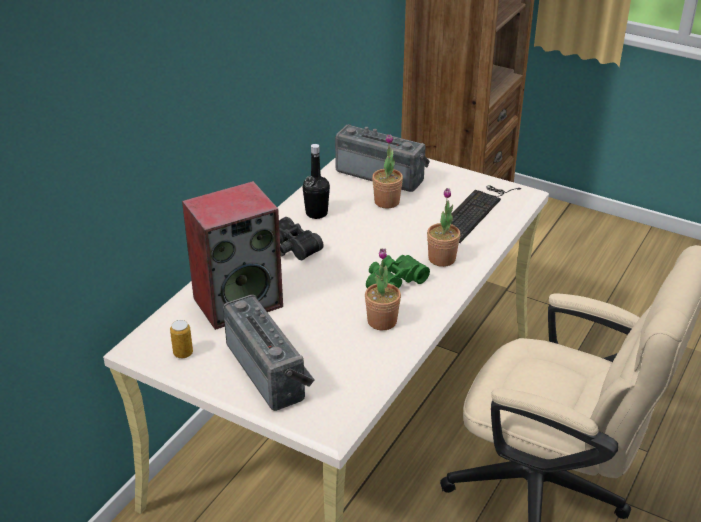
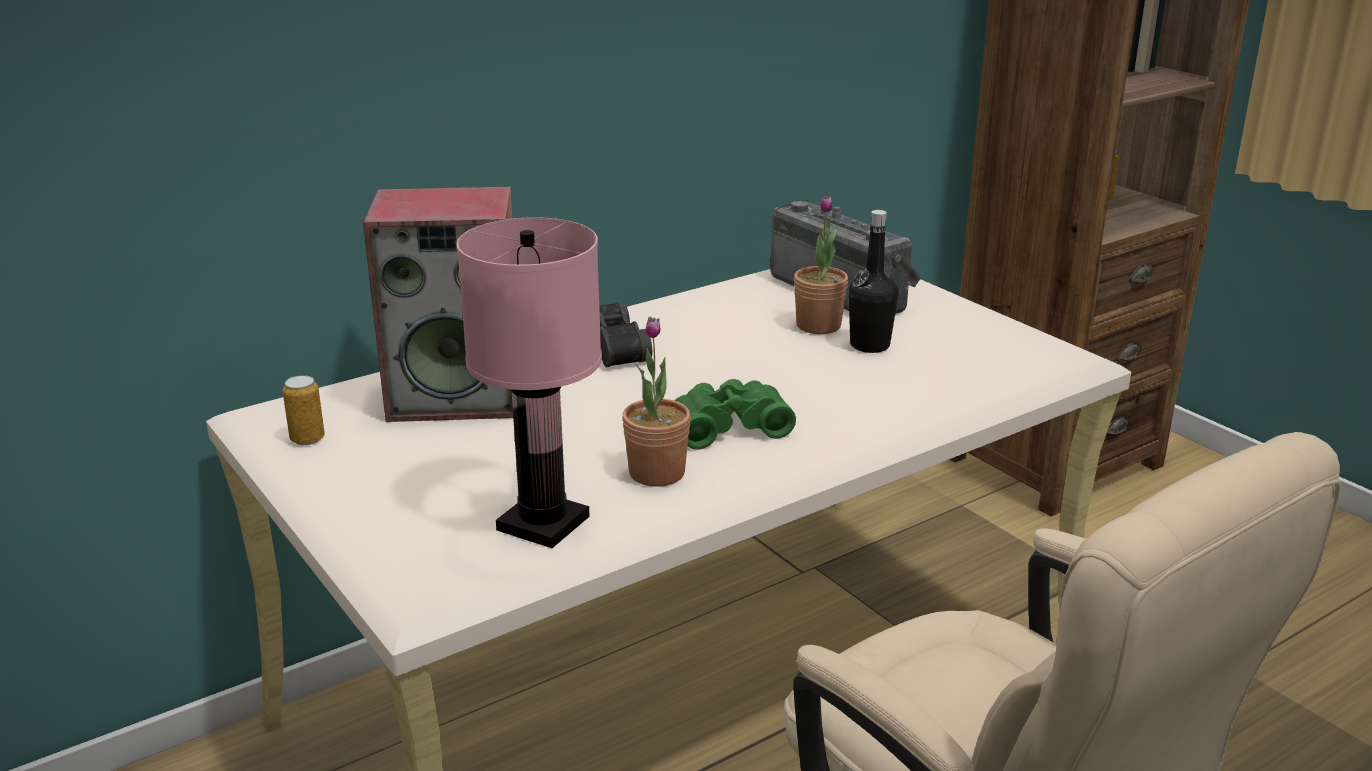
camera: 25 degrees right, 10 degrees down
(270, 370) = (409, 493): radio -> none
(316, 213) = (690, 318): black bottle -> black bottle (869, 345)
(352, 368) = (541, 523): none -> pink table lamp
(442, 259) = (843, 414): potted plant -> none
(474, 211) = (961, 365): keyboard -> none

